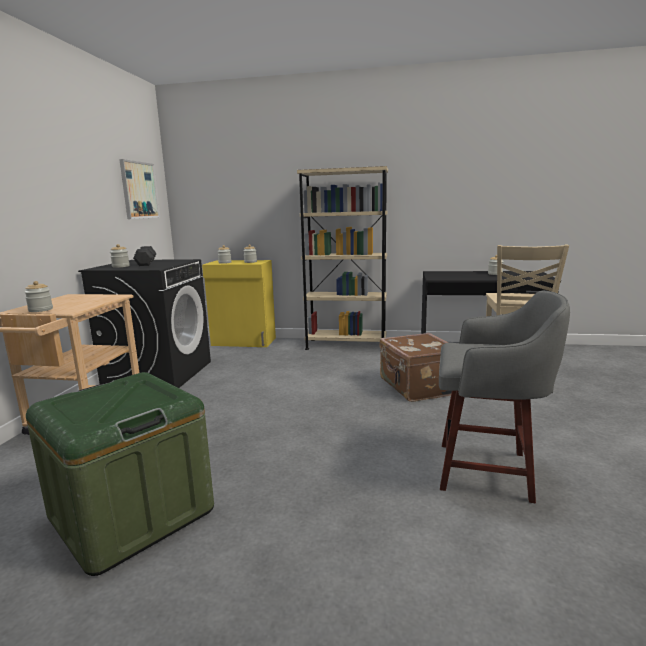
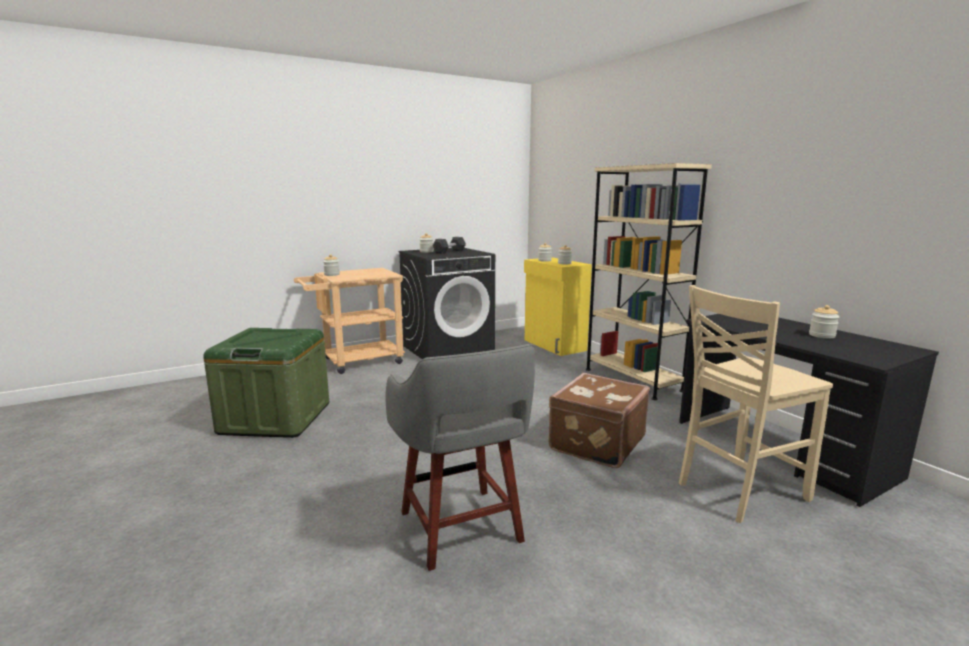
camera: 50 degrees right, 0 degrees up
(139, 190) = (487, 186): picture -> none

